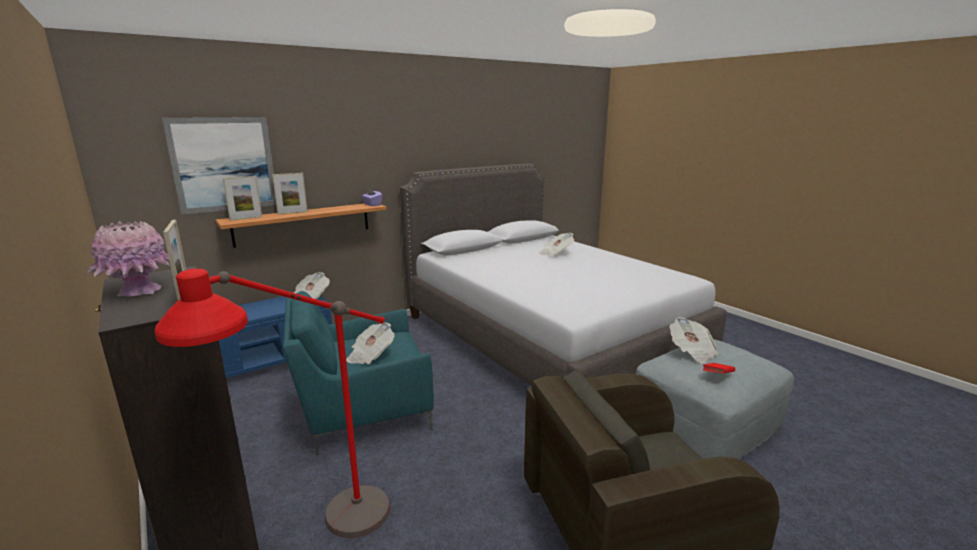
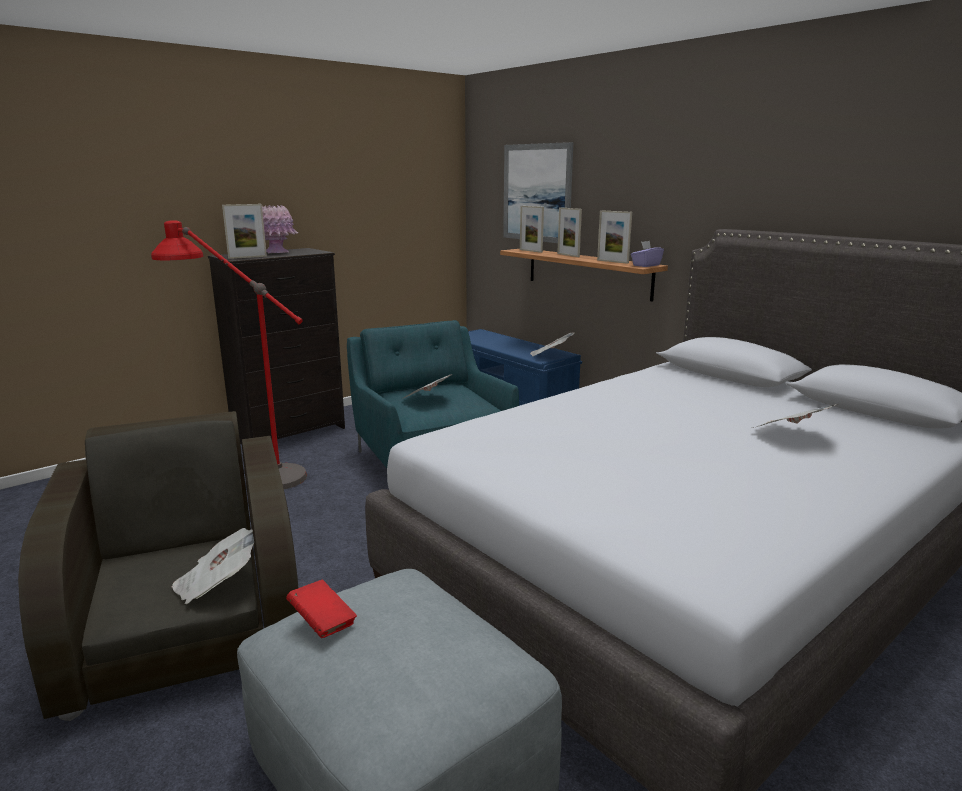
camera: 85 degrees right, 0 degrees up
(345, 208) = (612, 261): none -> picture frame
(692, 351) = (424, 608): newspaper -> newspaper (217, 584)

